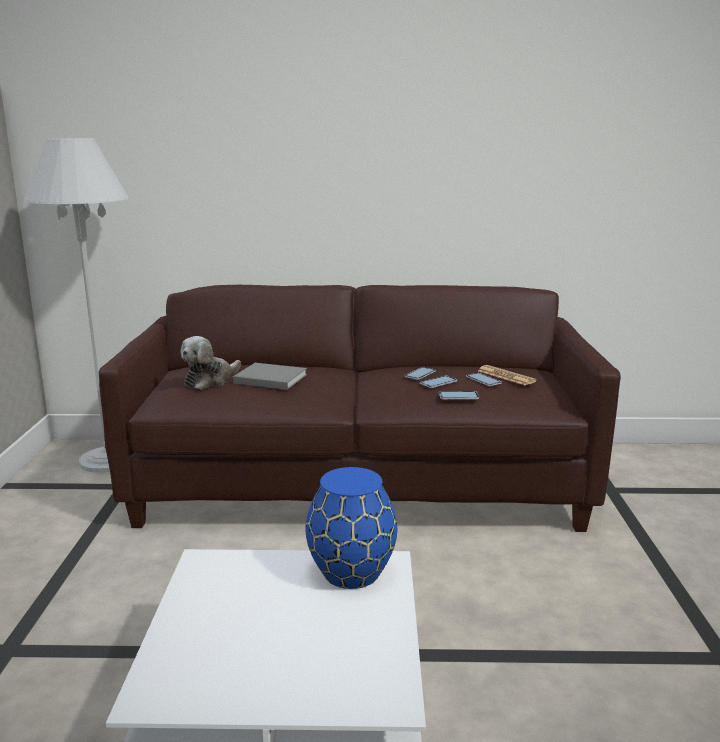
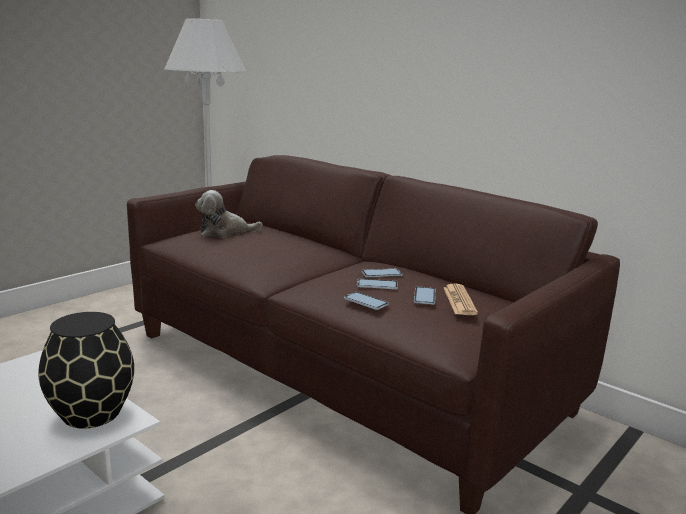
camera: 40 degrees right, 0 degrees up
(268, 378) = (261, 242): grey book -> none
(350, 573) = (90, 413): blue vase -> black vase

